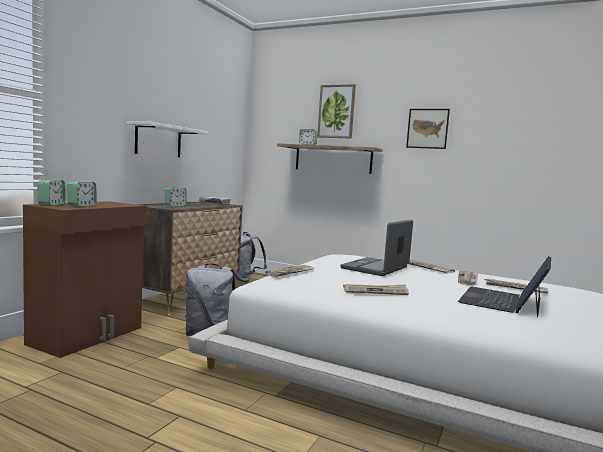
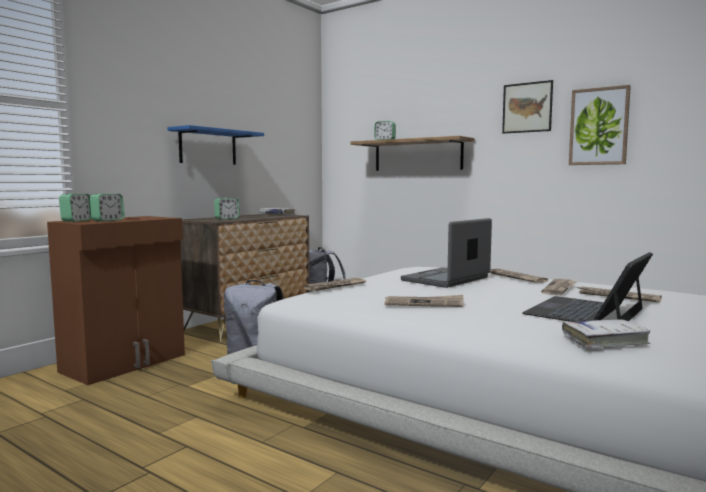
camera: 10 degrees right, 0 degrees up
(158, 141) = (208, 147): white shelf -> blue shelf
(336, 111) = (418, 98): picture -> picture (599, 126)
(533, 327) = (604, 340): none -> white book

